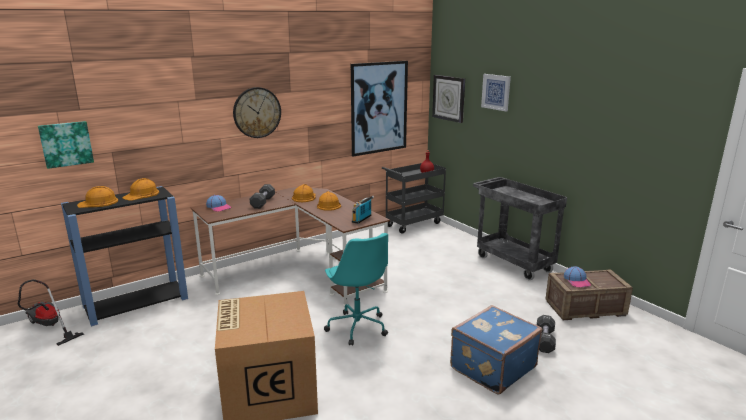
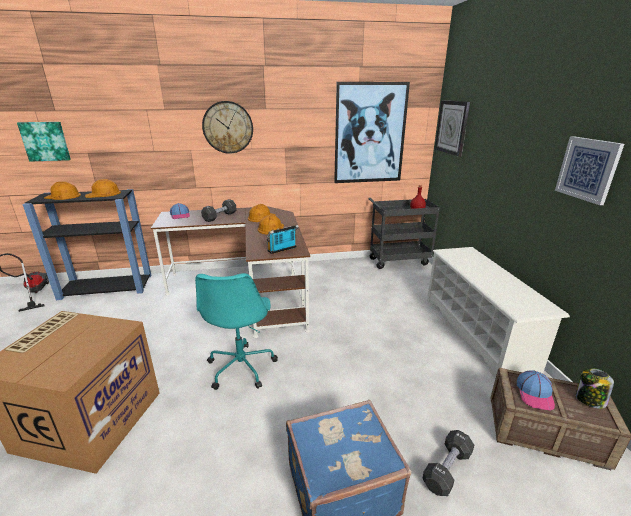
camera: 25 degrees right, 5 degrees up
(496, 92) = (499, 117): picture -> picture (588, 169)
(511, 263) = (477, 332): grey cart -> white shoe rack
(605, 277) = (589, 400): none -> jar

